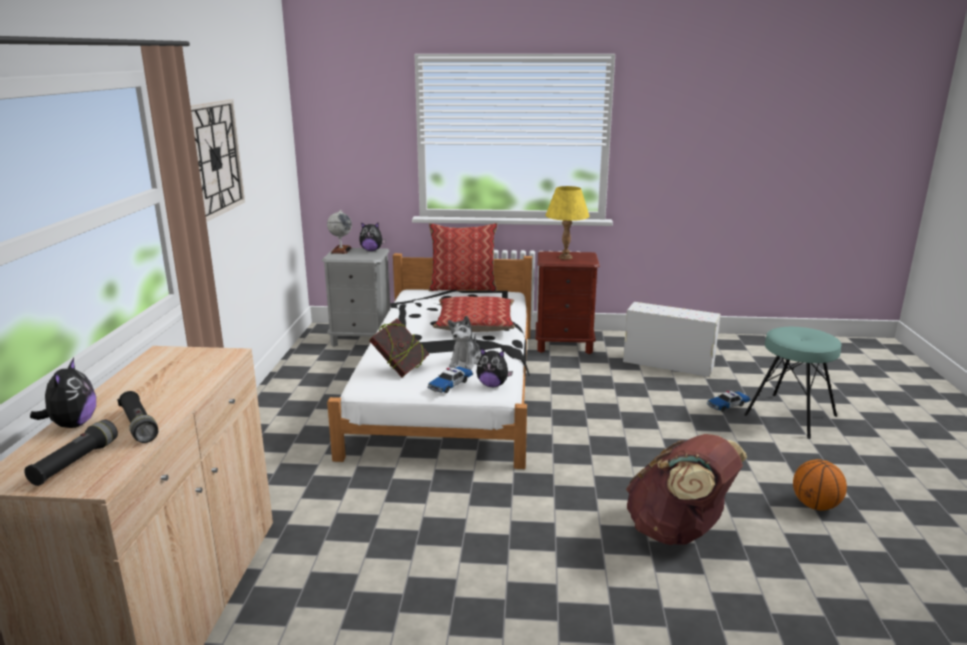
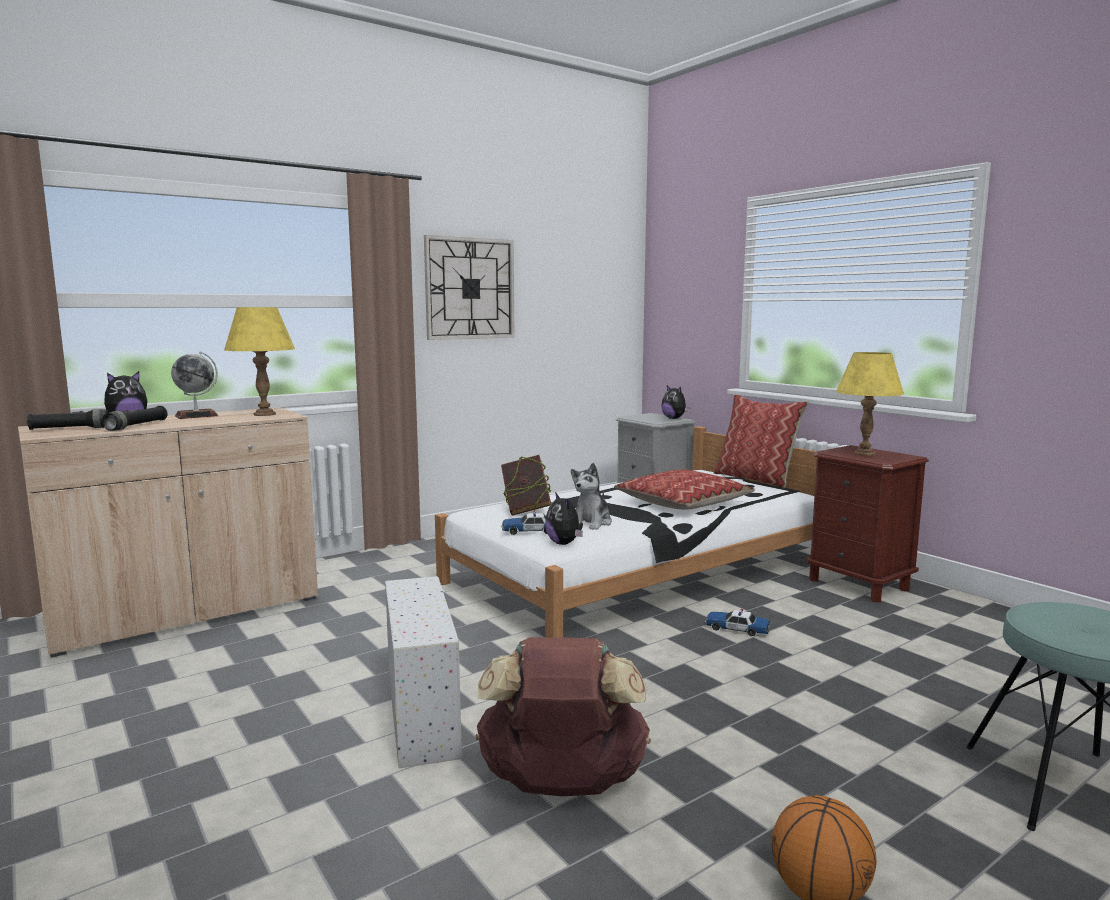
camera: 50 degrees right, 10 degrees down
(194, 360) = (264, 414): none -> yellow table lamp
(341, 250) = (648, 415): globe -> globe (196, 416)
(466, 362) = (591, 523): plush toy -> plush toy turned 45 degrees counterclockwise
(666, 364) = (972, 649): white storage box -> white storage box (421, 713)
(727, 405) = (965, 725): toy car -> toy car (737, 629)

